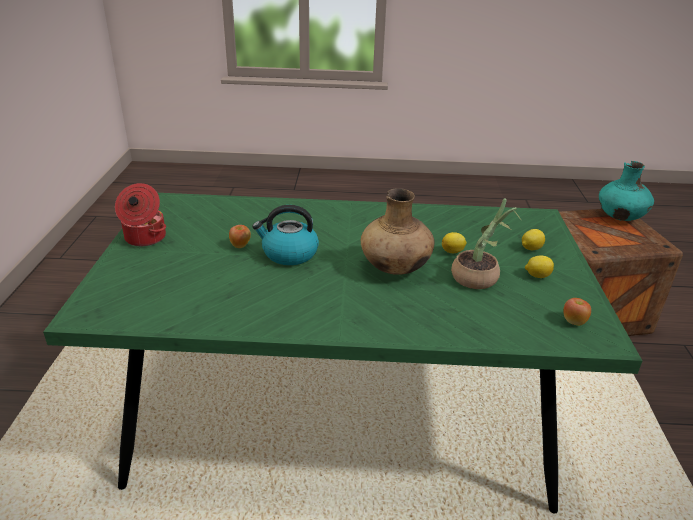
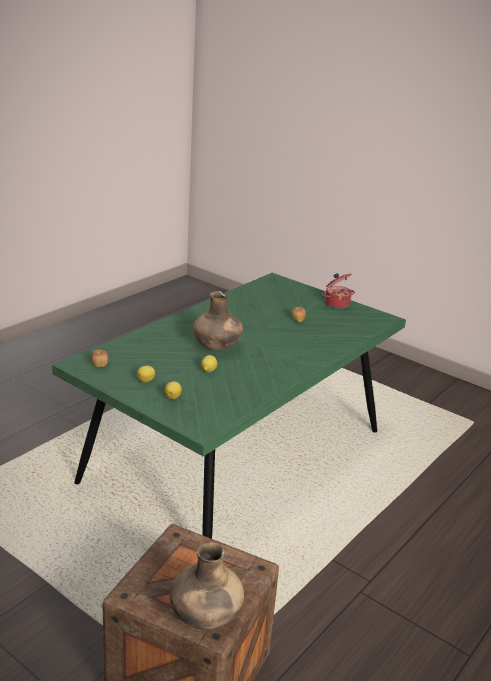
camera: 125 degrees right, 5 degrees down
(289, 254) = (271, 328): kettle -> none
(480, 277) = (172, 364): potted plant -> none
(620, 217) = (205, 617): turquoise vase -> brown vase

